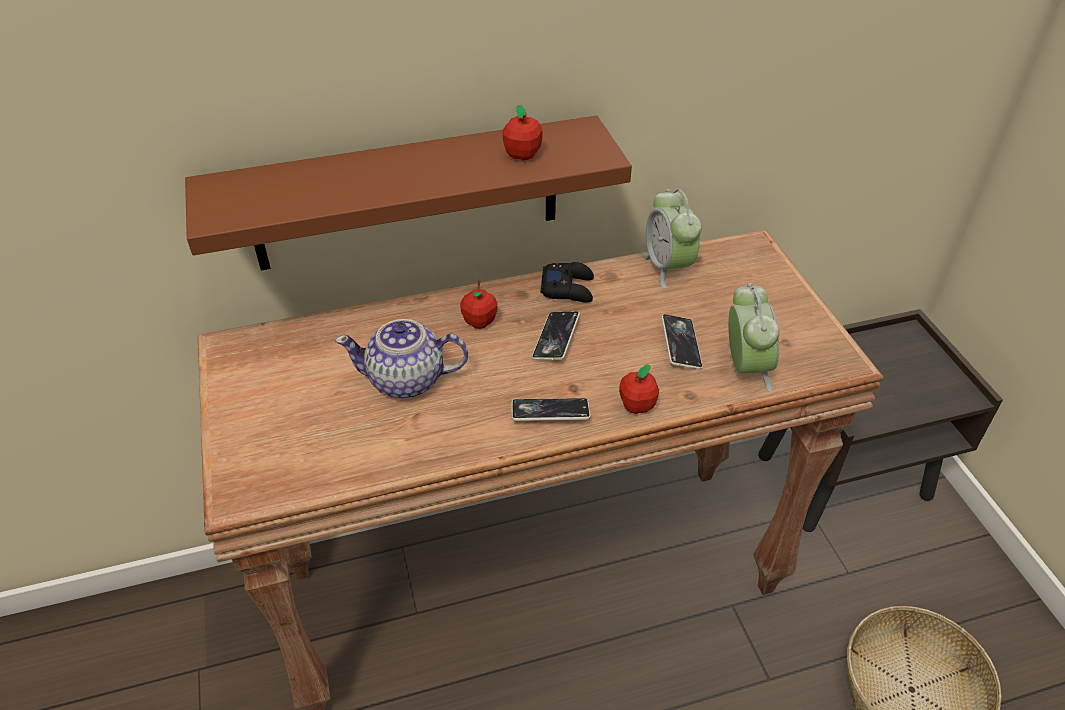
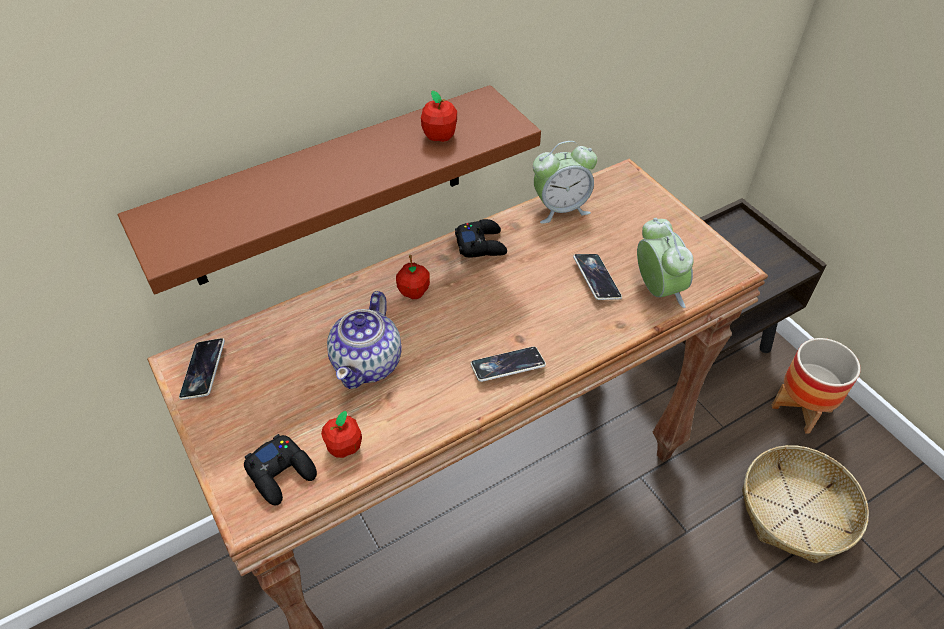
camera: 15 degrees left, 5 degrees up
(282, 466) = (281, 473): none -> black game controller
(407, 380) = (368, 362): teapot -> teapot turned 60 degrees counterclockwise
(556, 339) = (487, 295): phone -> phone (203, 371)
(637, 406) = (579, 344): apple -> apple (344, 447)
(667, 267) = (560, 208): alarm clock -> alarm clock turned 75 degrees counterclockwise
(953, 573) = (801, 408): none -> planter

